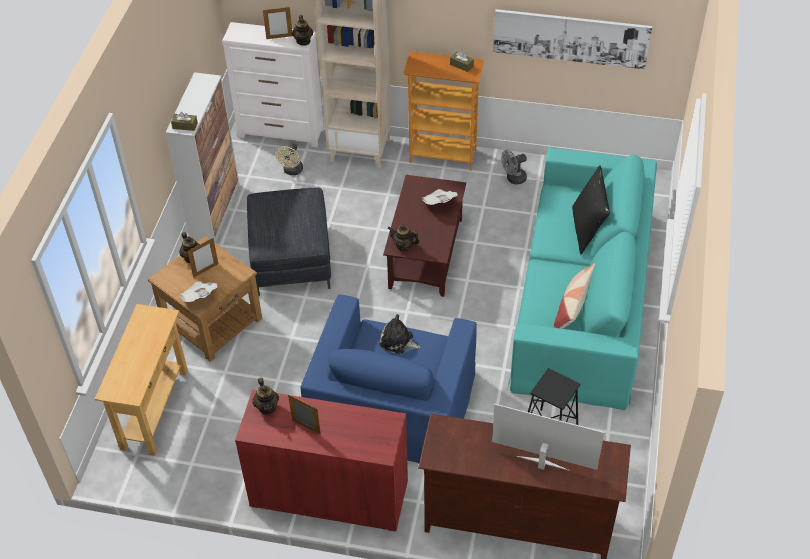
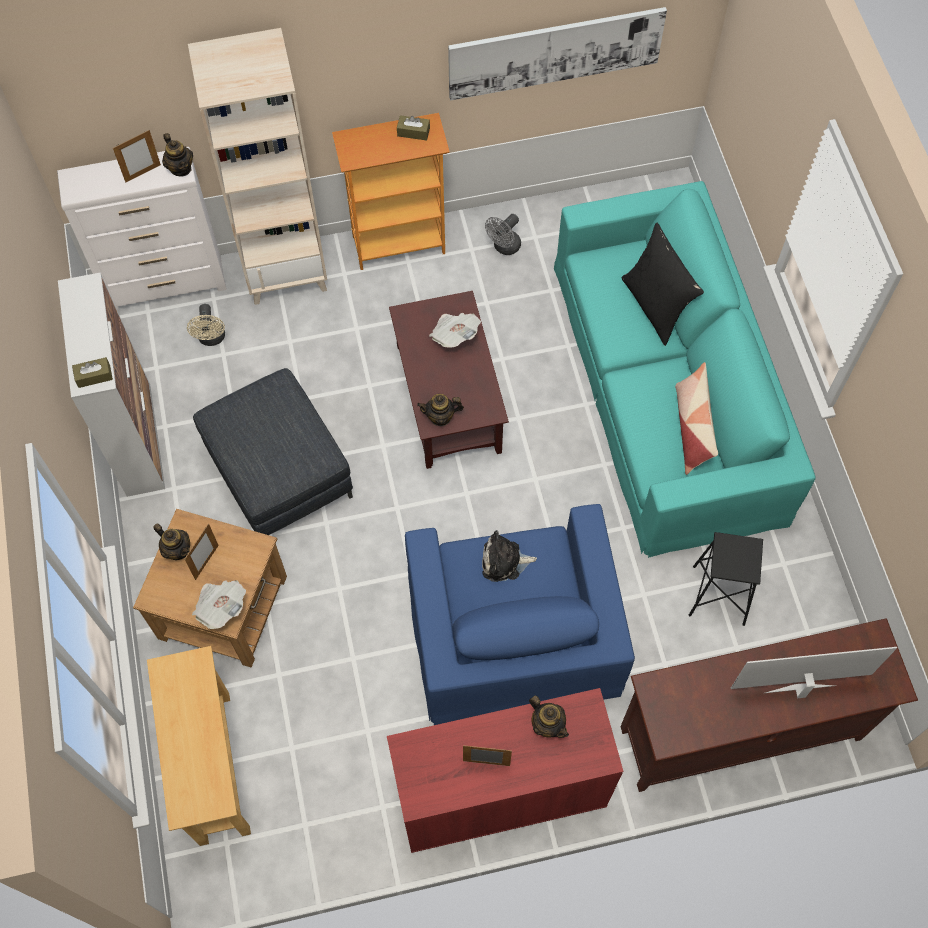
camera: 25 degrees left, 15 degrees up
(267, 407) = (420, 754): teapot -> teapot (547, 724)

